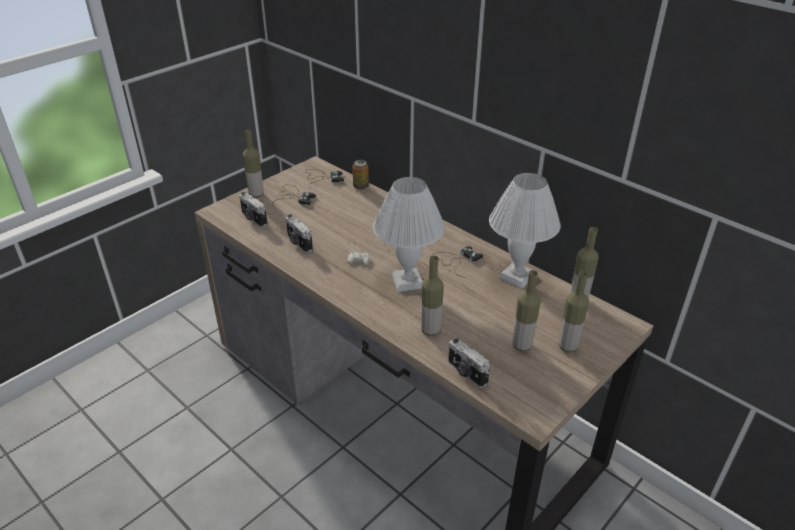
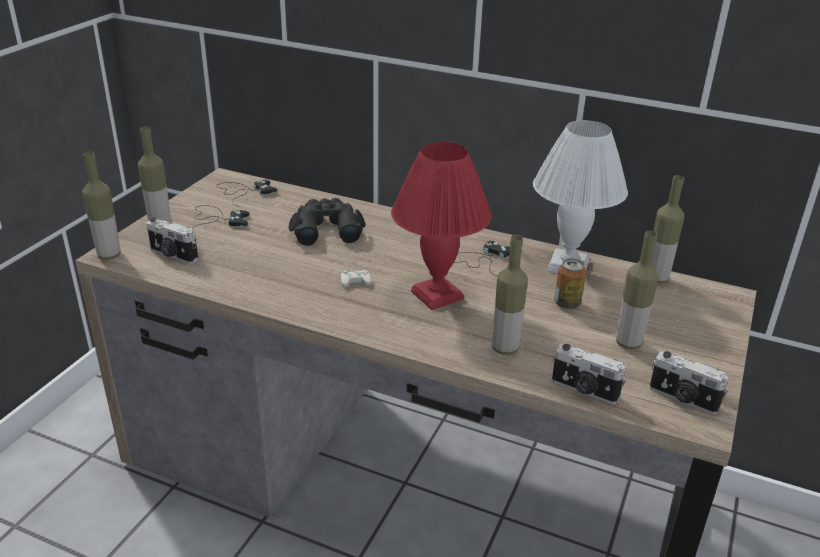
camera: 20 degrees left, 5 degrees down
(298, 243) = (258, 274): camera -> camera (683, 399)
(361, 186) = (304, 195): can -> can (567, 303)
(361, 216) = (326, 228): none -> black binoculars
(408, 282) = (438, 295): white table lamp -> red table lamp
(567, 346) = (681, 332): bottle -> bottle (109, 255)

